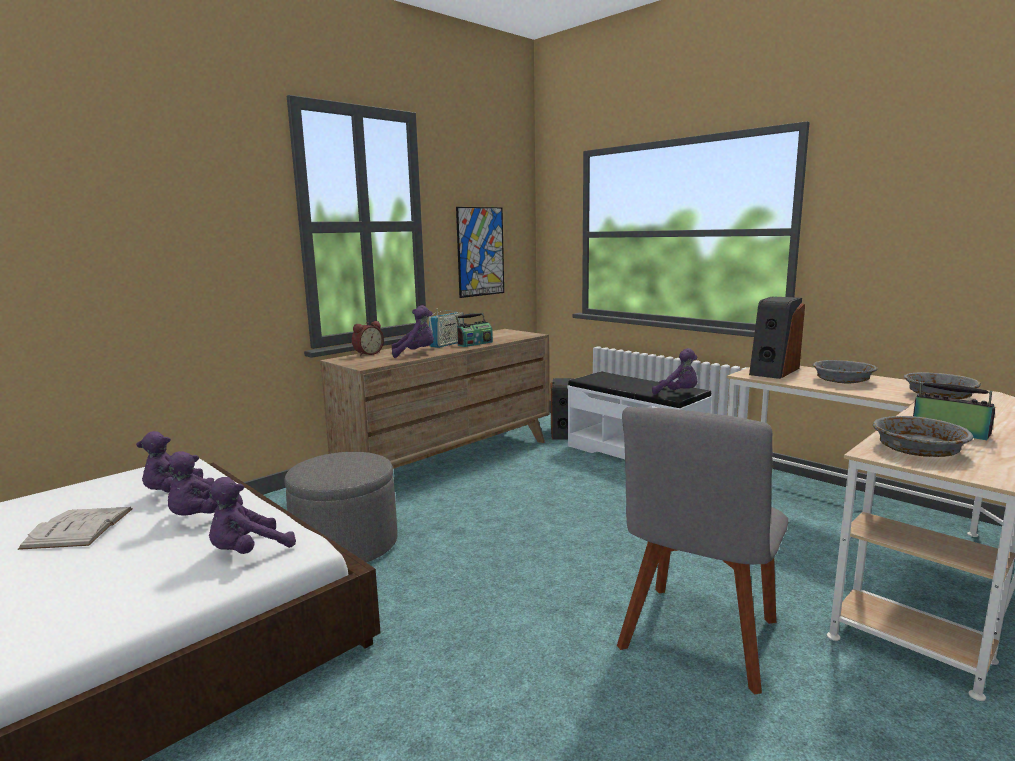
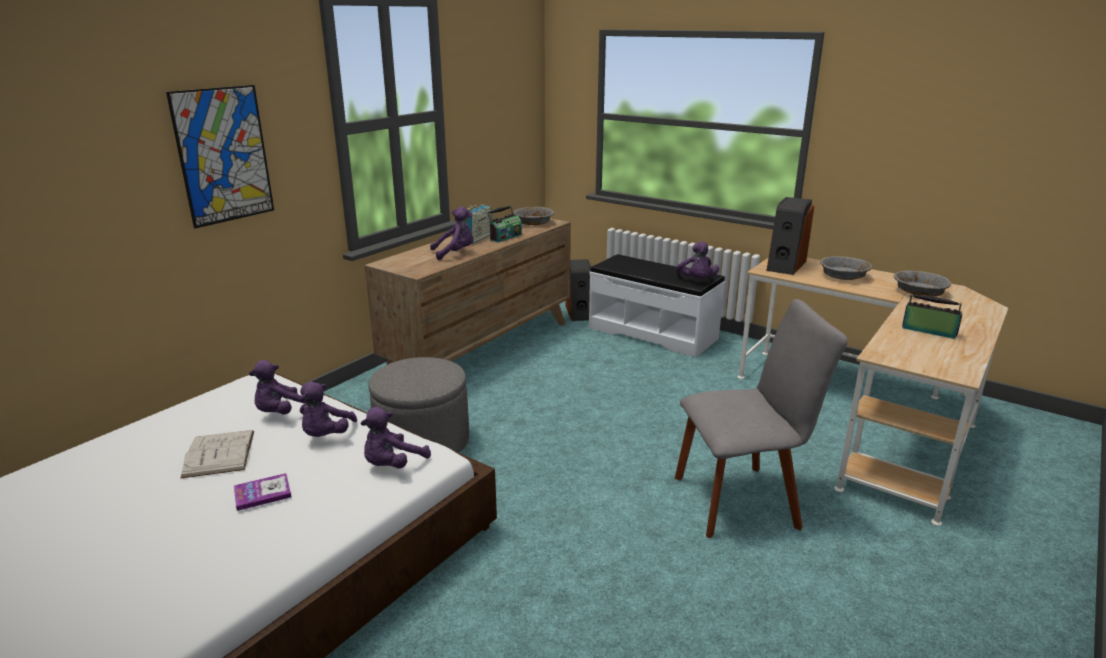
camera: 10 degrees left, 10 degrees up
(83, 571) = (262, 493): none -> book
(367, 353) = (407, 254): alarm clock -> none
(480, 251) = (496, 134): picture -> picture (223, 155)
(678, 393) = (697, 281): purple plush toy -> purple plush toy turned 60 degrees clockwise
(697, 640) = (741, 500): grey chair -> grey chair turned 120 degrees counterclockwise
(917, 450) = (907, 350): grey bowl -> grey bowl (533, 222)

